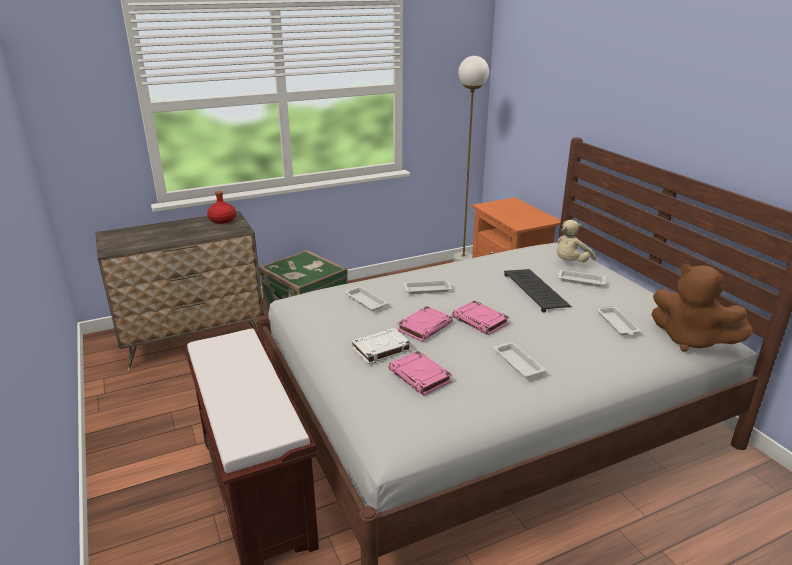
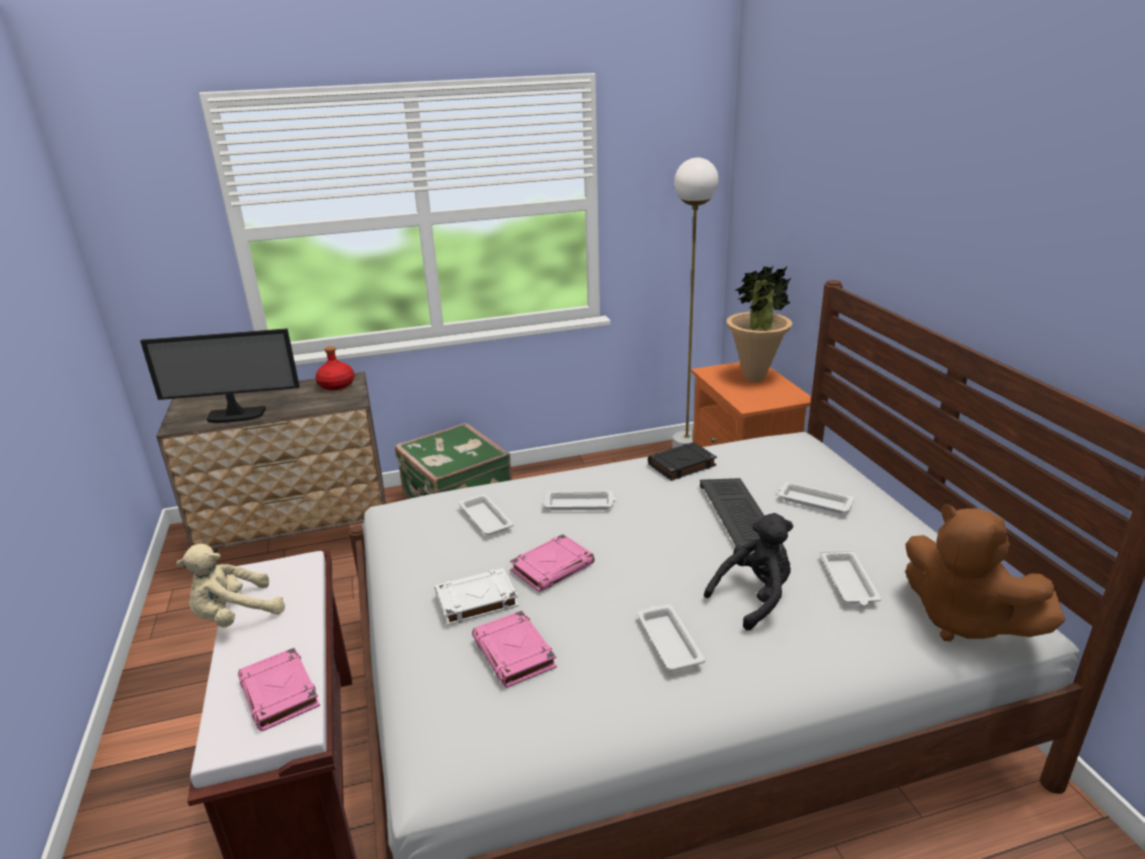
camera: 10 degrees right, 0 degrees up
(154, 242) = (235, 416): none -> monitor
(480, 321) = (638, 563): pink book -> pink book (280, 694)
(486, 263) = (681, 465): none -> black book
(517, 209) = (754, 377): none -> potted plant
(562, 336) = (754, 597): none -> black plush toy
(570, 263) = (810, 469): beige plush toy -> beige plush toy (235, 616)

